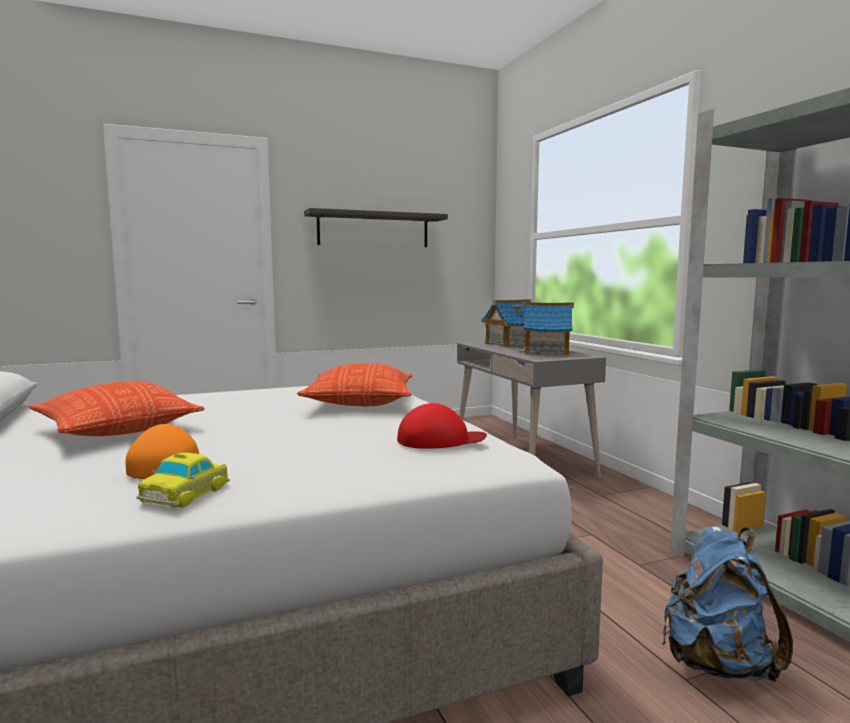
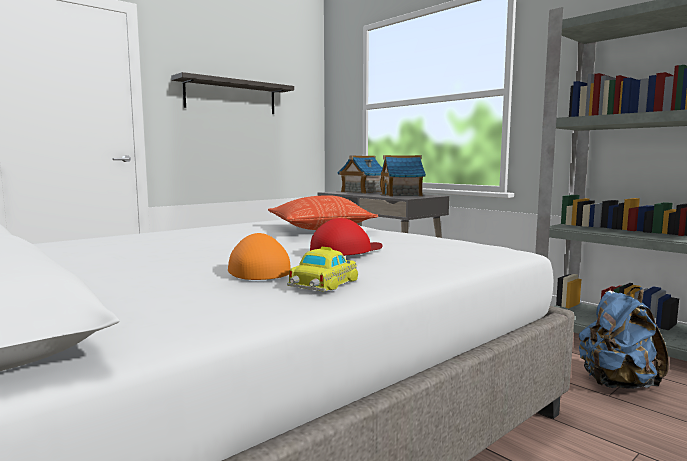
camera: 20 degrees left, 0 degrees up
(117, 431) = (142, 257): orange pillow -> none
(187, 493) = (323, 284): toy car -> toy car turned 150 degrees counterclockwise
(440, 440) = (444, 241): red cap -> red cap (346, 250)

